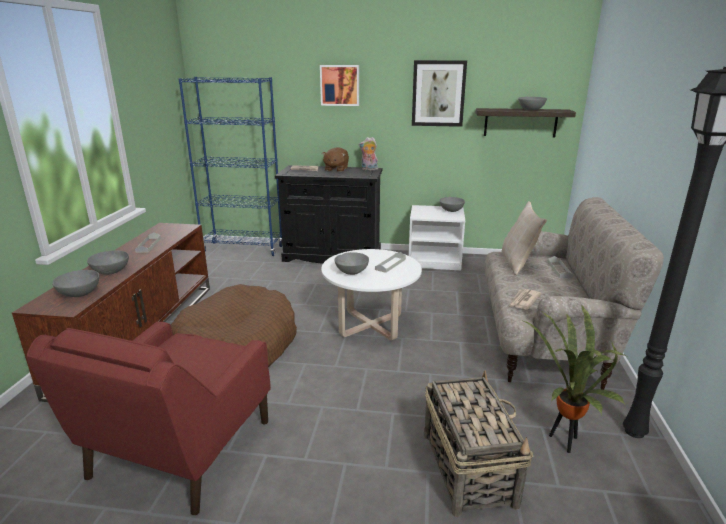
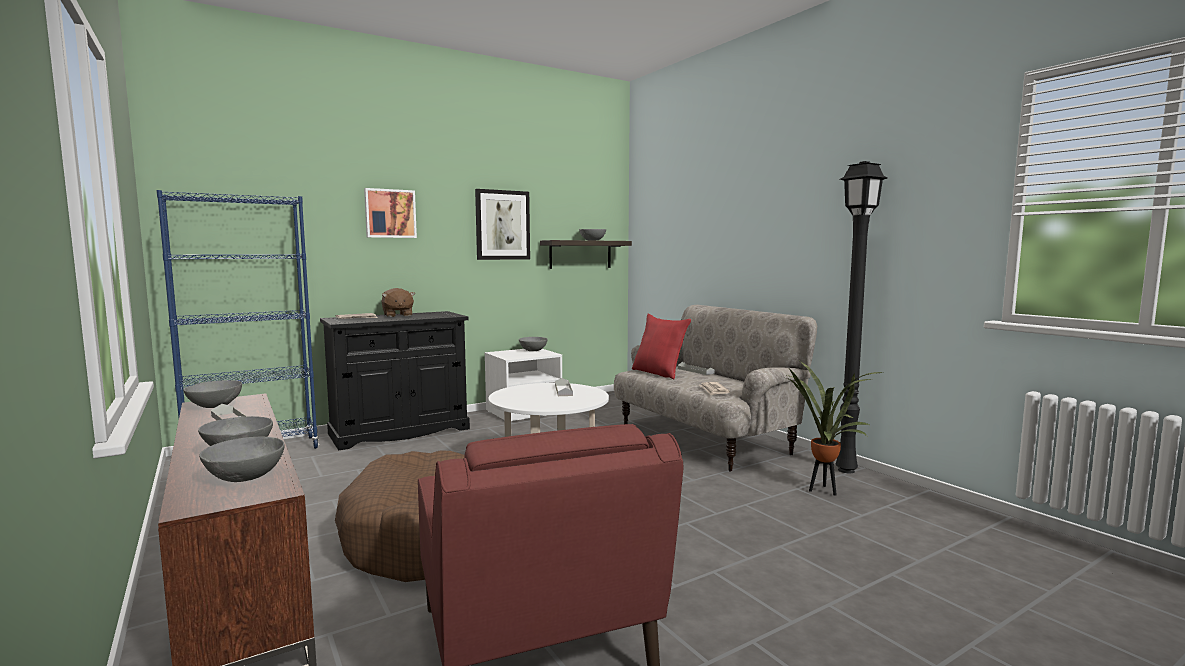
camera: 40 degrees left, 15 degrees down
(351, 272) = (538, 401): grey bowl -> grey bowl (214, 406)
(369, 169) = (437, 312): plush toy -> none
(468, 467) = (798, 530): basket -> none
(518, 263) = (659, 373): beige pillow -> red pillow

